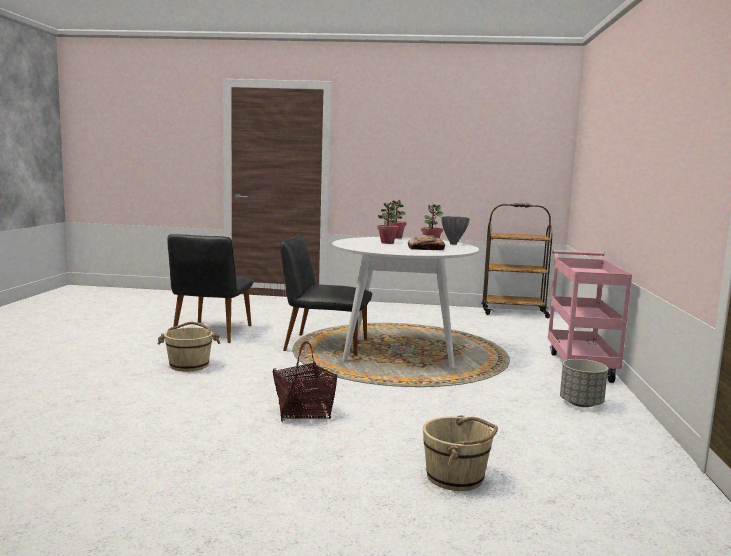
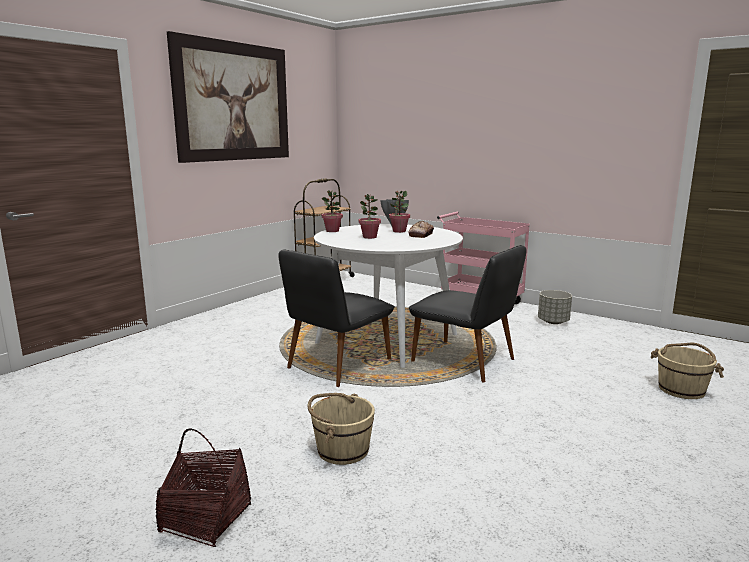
camera: 60 degrees left, 5 degrees up
(213, 332) = (210, 412): black chair -> black chair (463, 360)
(304, 412) = (537, 414): basket -> basket (206, 518)
(427, 125) = (234, 102): none -> picture

